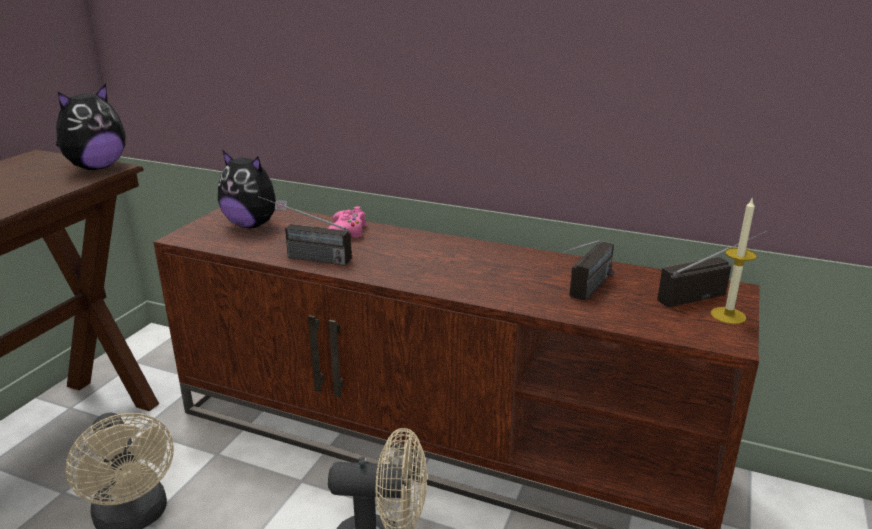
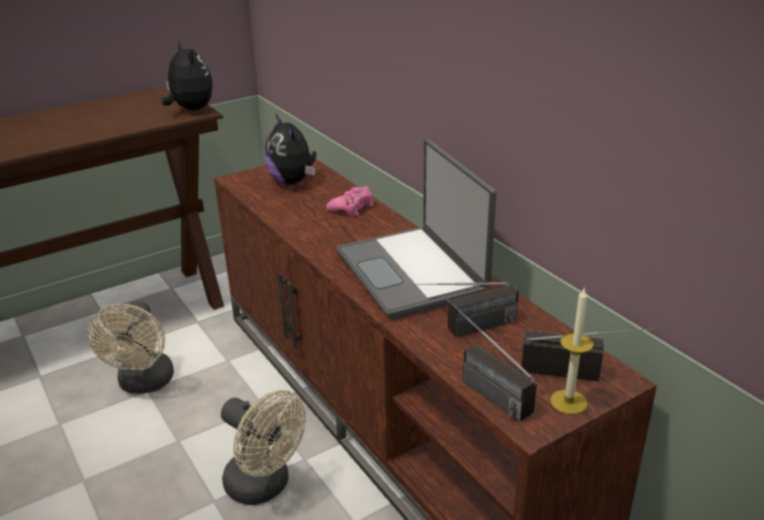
camera: 35 degrees right, 5 degrees up
(96, 167) = (190, 109): plush toy -> plush toy turned 105 degrees counterclockwise
(303, 257) = (292, 221): radio -> radio (479, 387)
(479, 265) = (413, 273): none -> laptop

